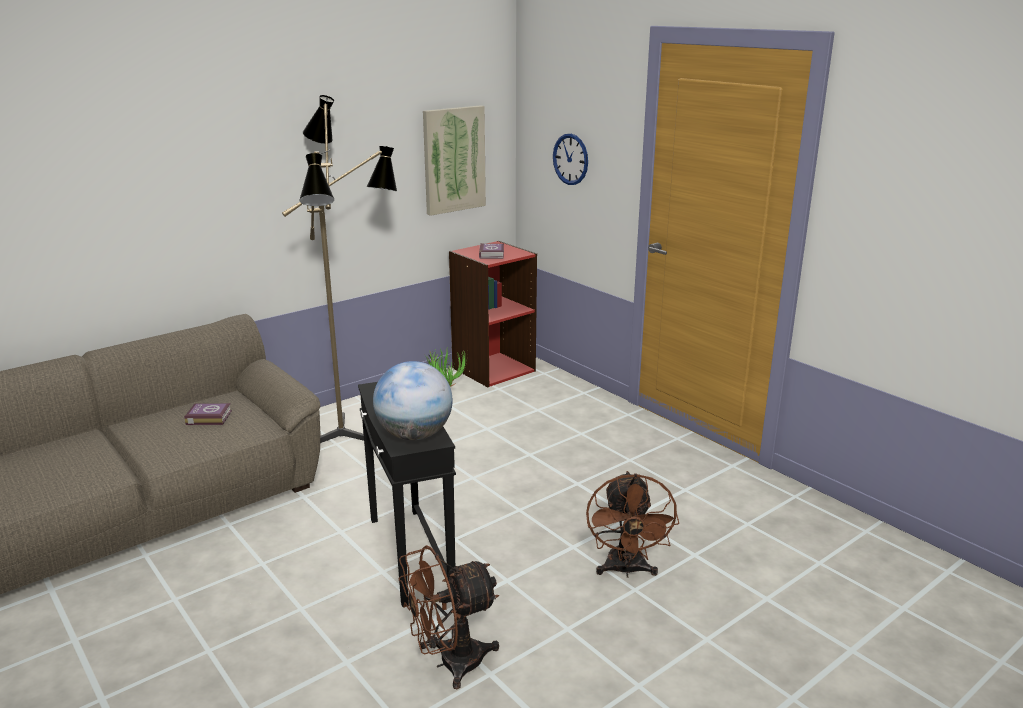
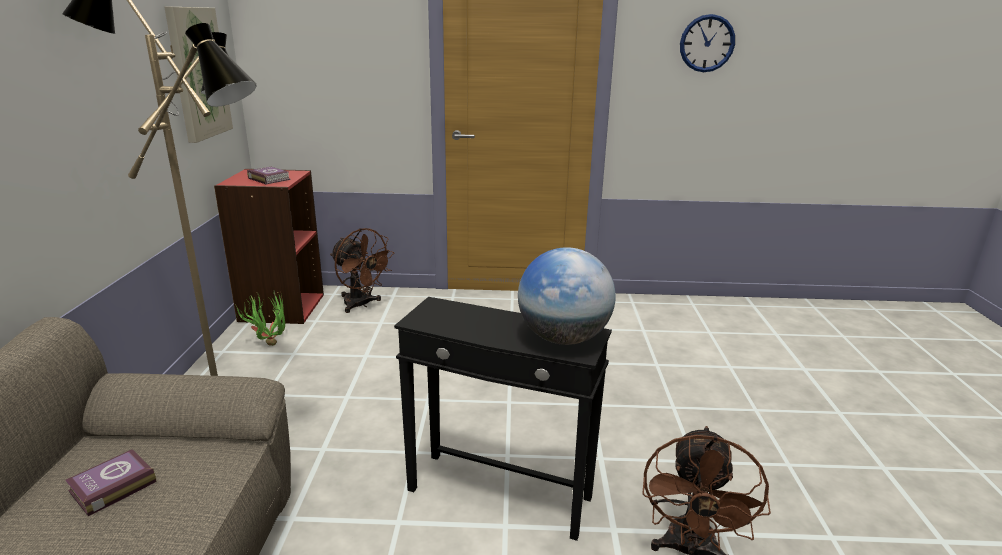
camera: 50 degrees left, 0 degrees up
(570, 159) = (329, 64): wall clock -> wall clock (707, 43)
(626, 570) = (647, 398): brown fan -> brown fan (361, 305)

